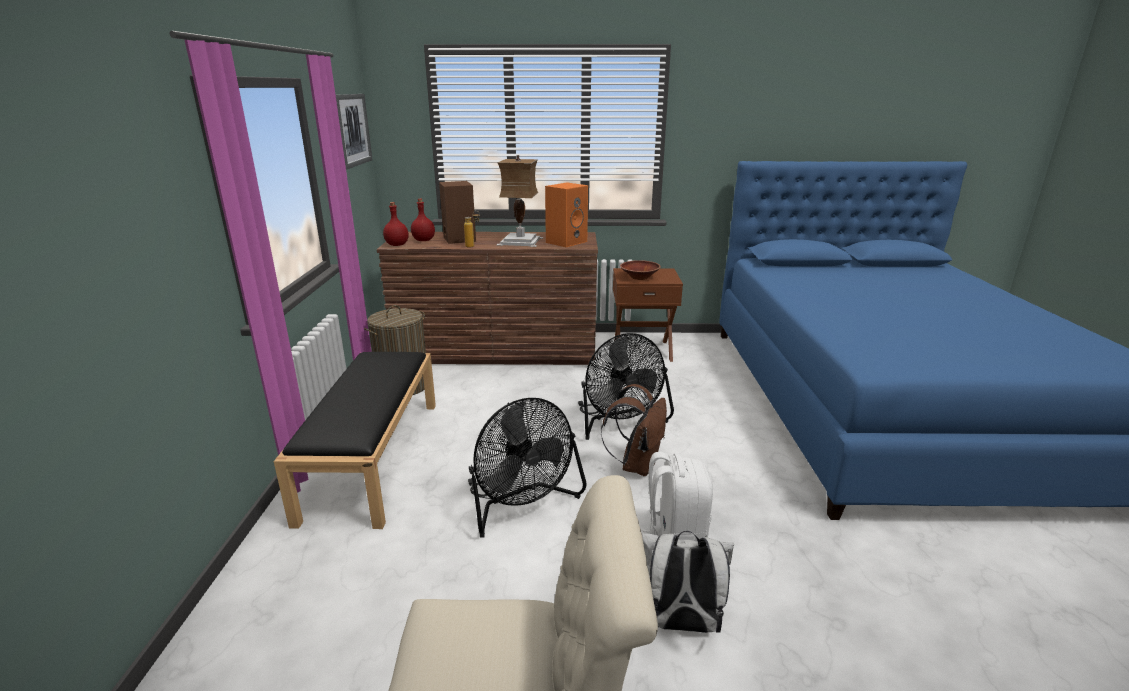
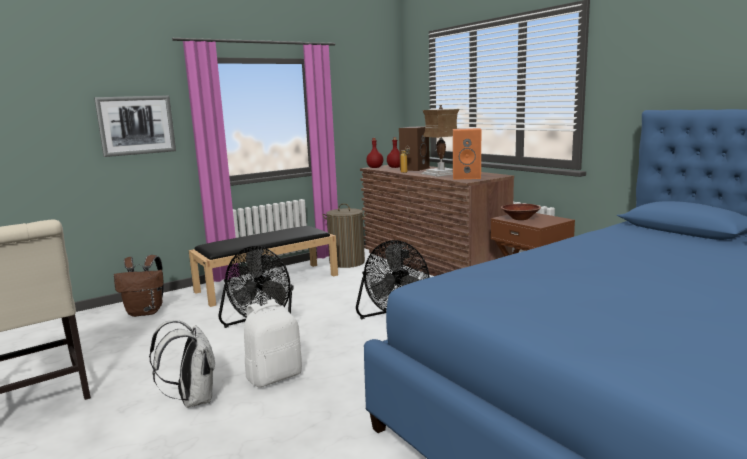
camera: 55 degrees right, 10 degrees down
(352, 130) = (372, 91): picture -> picture (136, 125)
(637, 465) = (351, 341): brown backpack -> brown backpack (146, 312)

